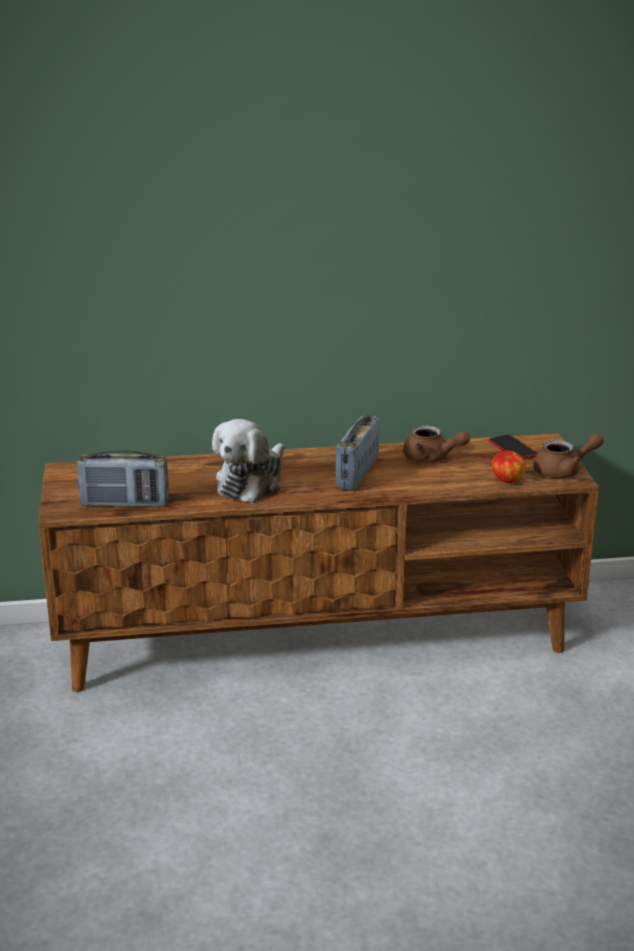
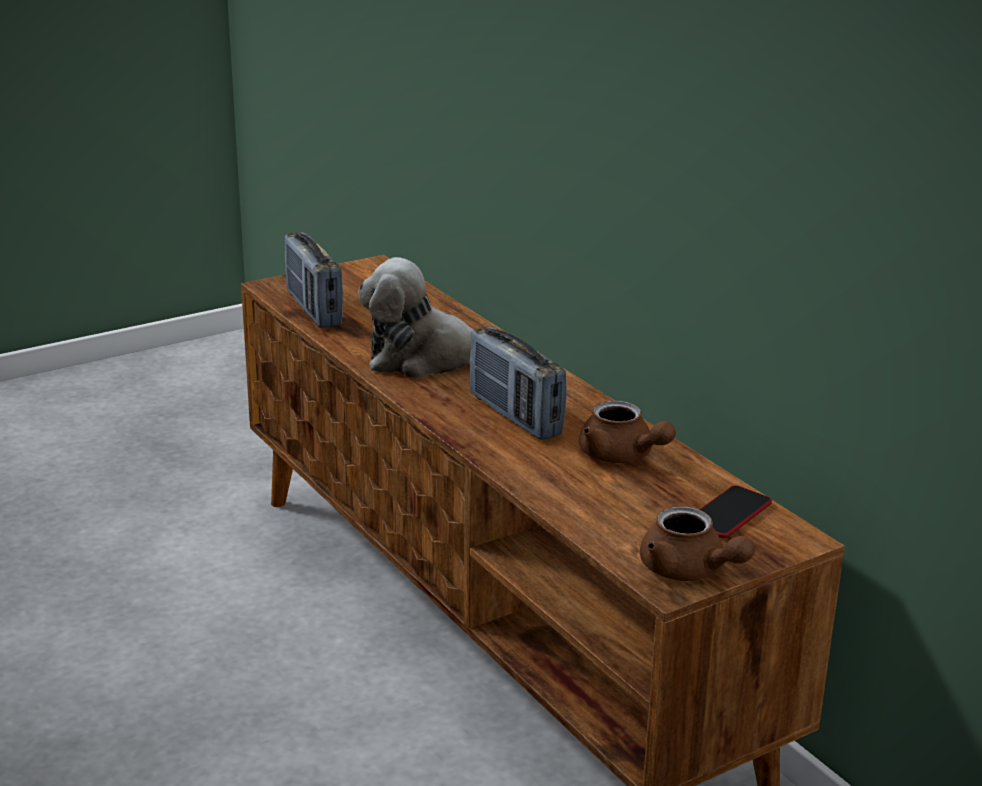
camera: 65 degrees right, 0 degrees up
(357, 474) = (515, 416): radio -> radio turned 120 degrees counterclockwise
(431, 458) = (622, 456): brown teapot -> brown teapot turned 45 degrees counterclockwise
(507, 481) = (601, 527): apple -> none

